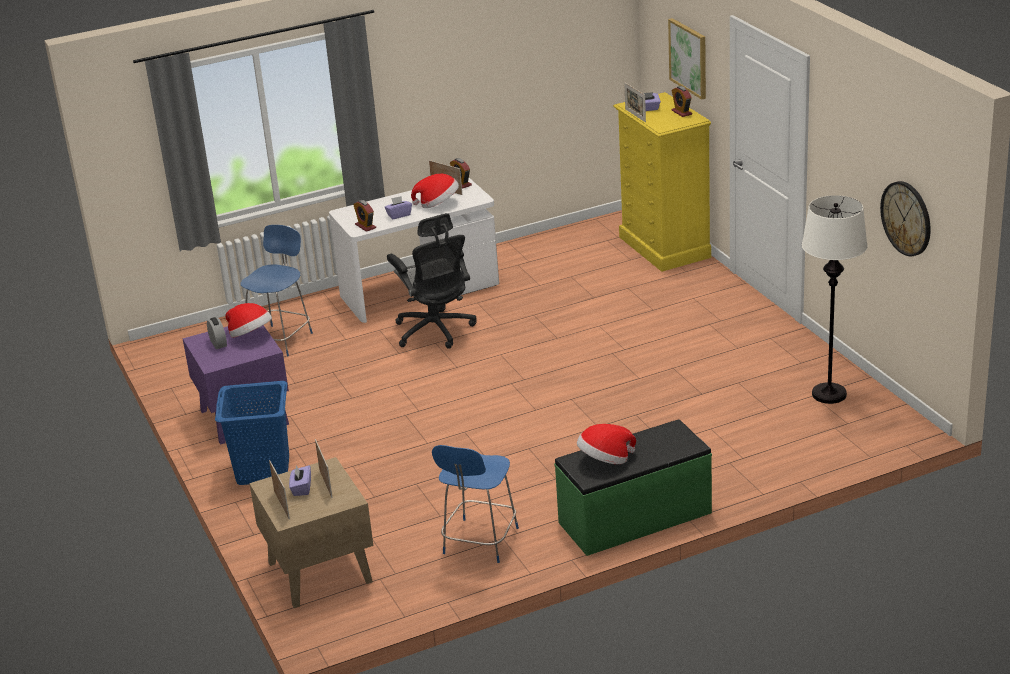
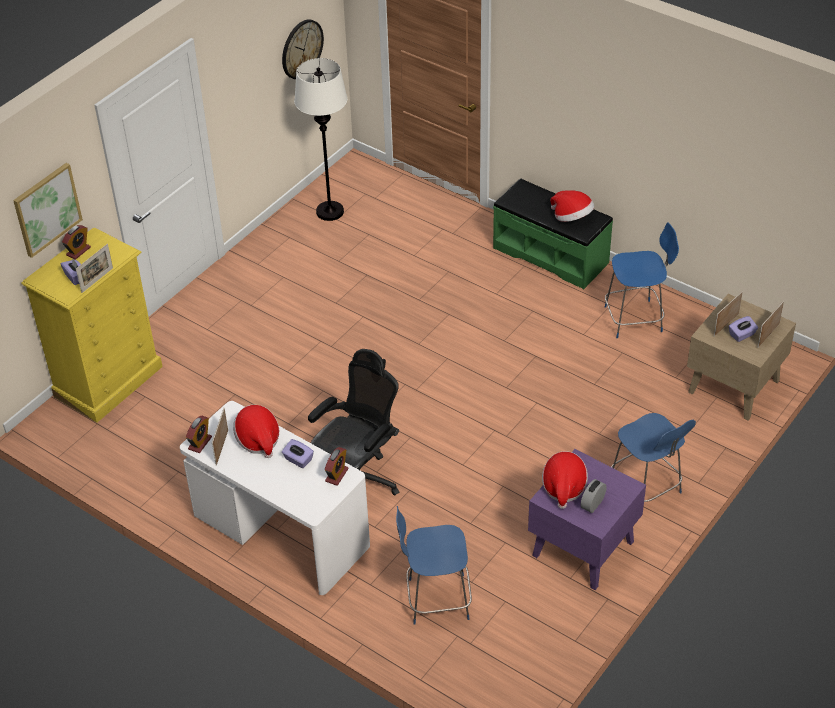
camera: 120 degrees left, 15 degrees up
(262, 470) = (646, 489): blue laundry basket -> blue chair

